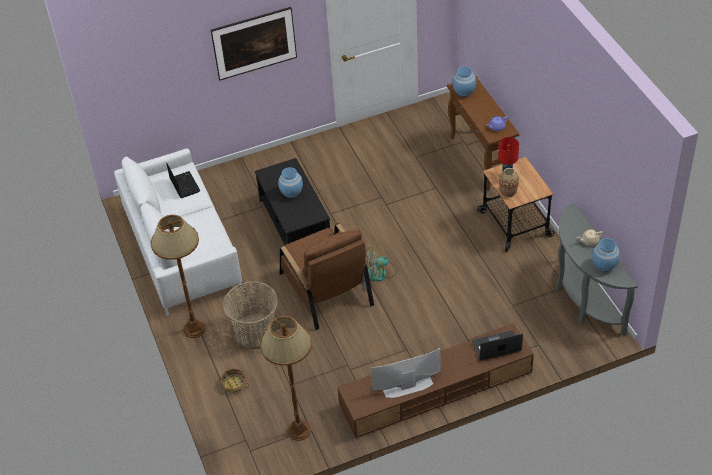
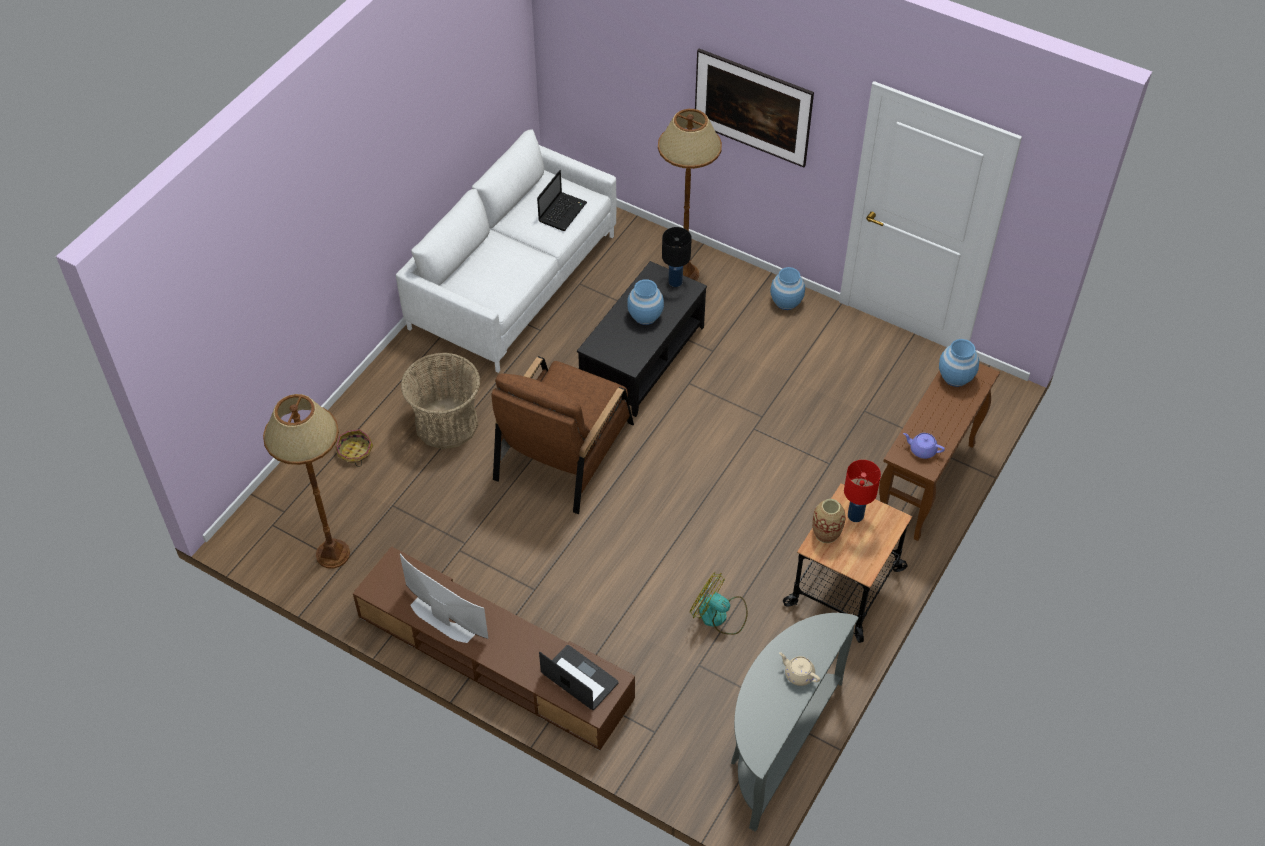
camera: 50 degrees right, 5 degrees up
(194, 329) = (407, 366): brown floor lamp -> brown floor lamp (684, 274)
(280, 168) = (675, 282): none -> black table lamp
(380, 273) = (635, 490): fan -> fan (719, 615)
(604, 265) = (768, 717): blue vase -> blue vase (786, 302)

